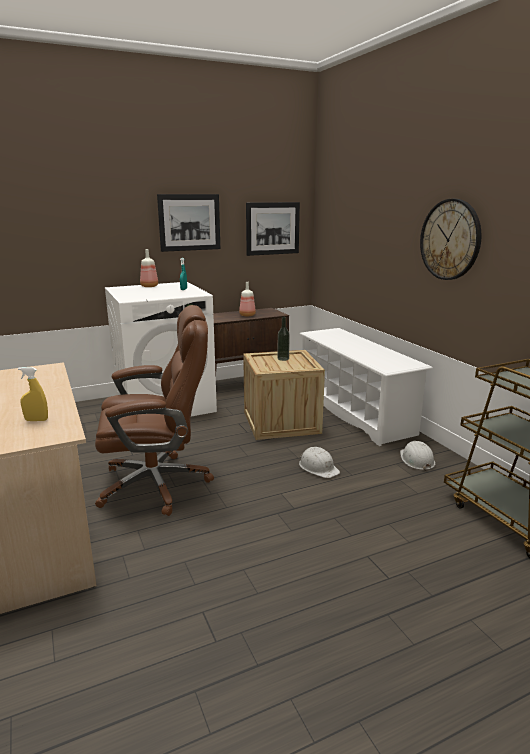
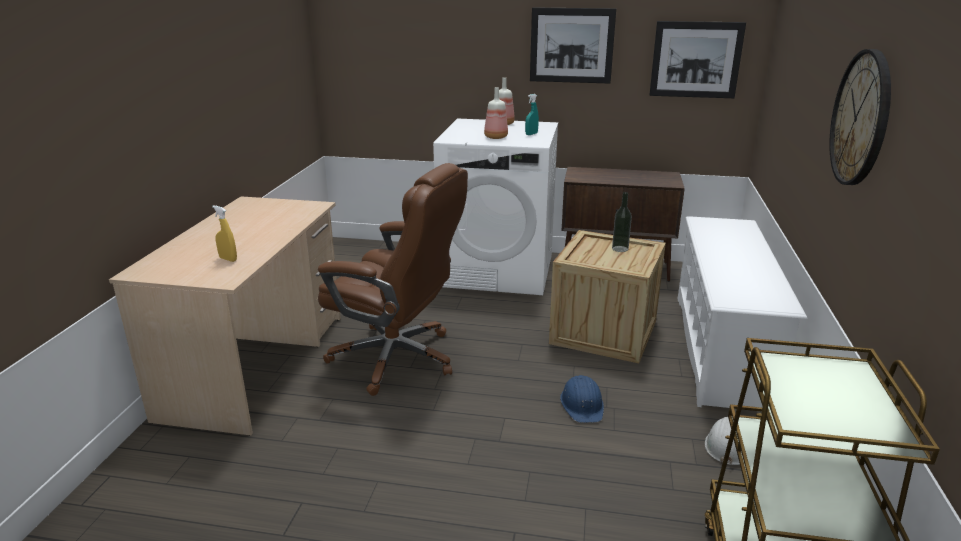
camera: 35 degrees right, 5 degrees up
(247, 315) = (627, 178): bottle -> bottle (495, 137)
(318, 467) = (582, 405): white hard hat -> blue hard hat

